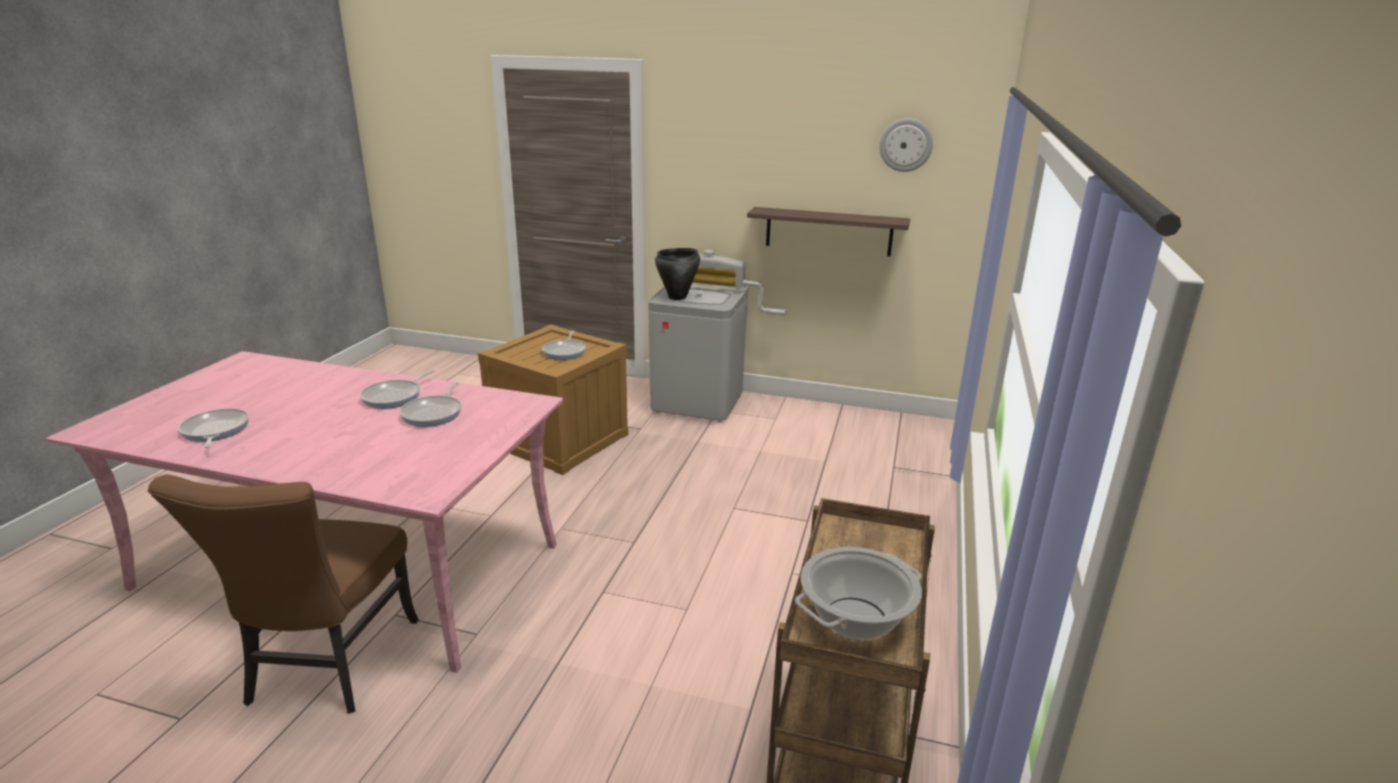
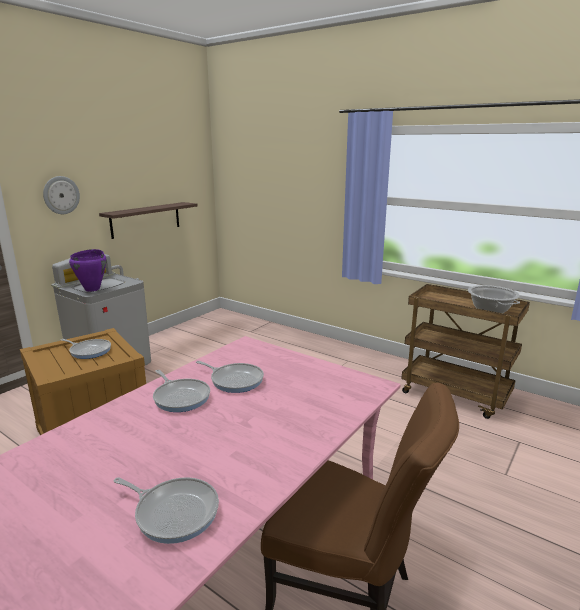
camera: 70 degrees left, 5 degrees down
(215, 431) = (174, 512): frying pan -> frying pan turned 150 degrees counterclockwise
(678, 297) = (92, 289): black cooking pot -> purple cooking pot
(906, 145) = (174, 159): wall clock -> wall clock (61, 195)

